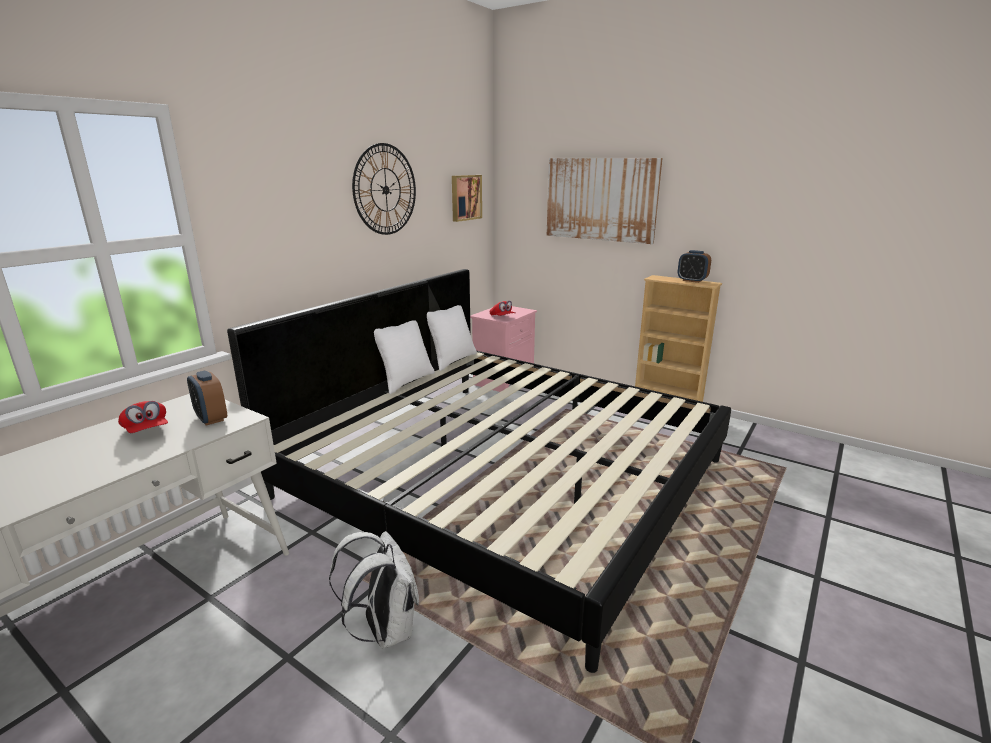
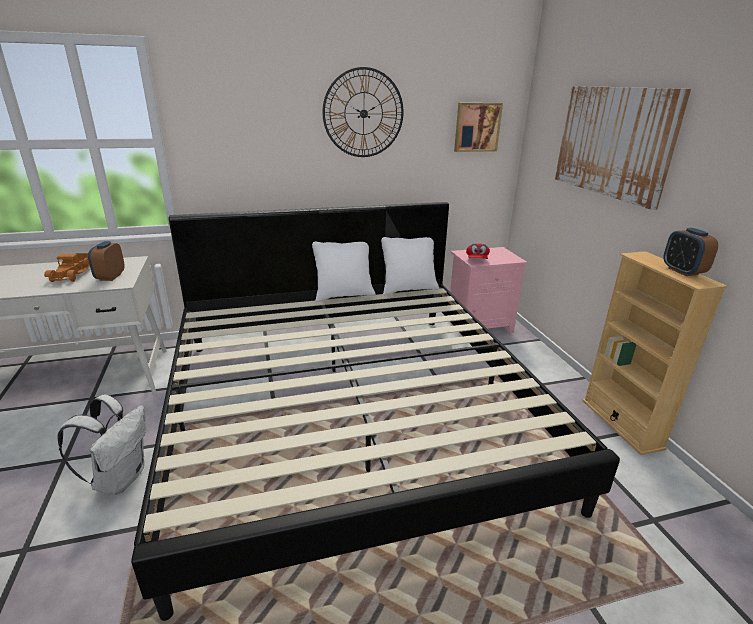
camera: 40 degrees right, 5 degrees up
(147, 431) = (75, 273): red cap -> toy truck

